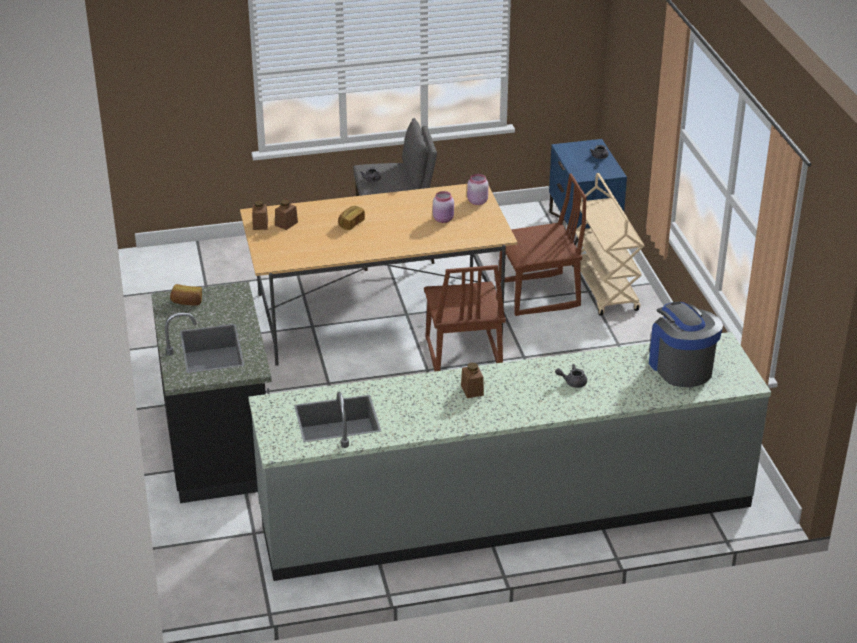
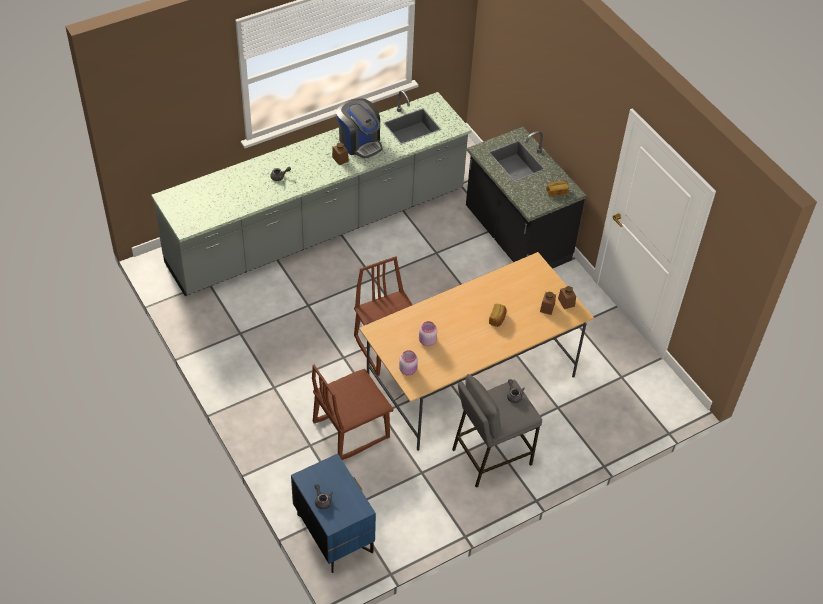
camera: 160 degrees right, 15 degrees up
(605, 288) = (296, 452): beige cart -> none
(680, 366) = (212, 202): coffee machine -> coffee machine (359, 142)

